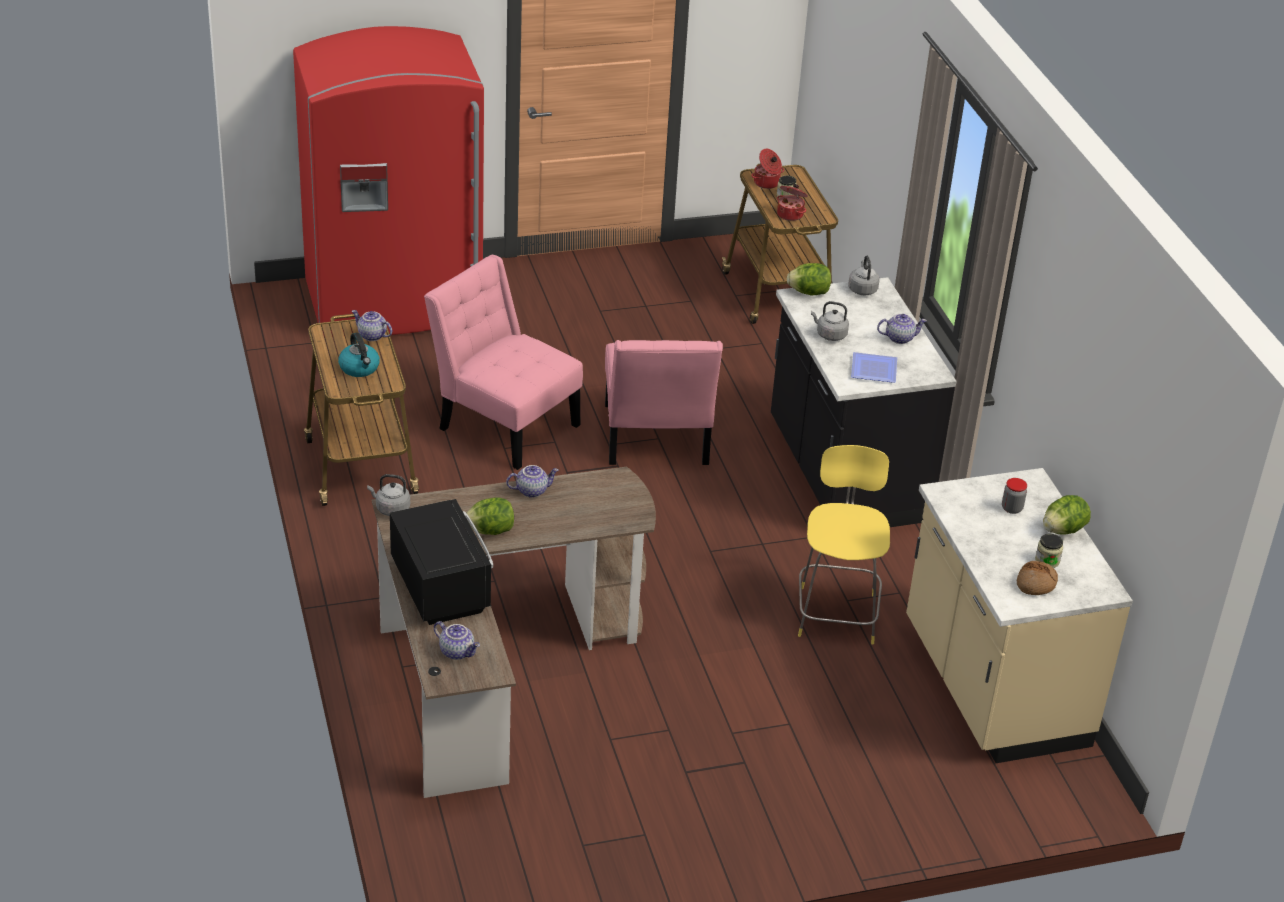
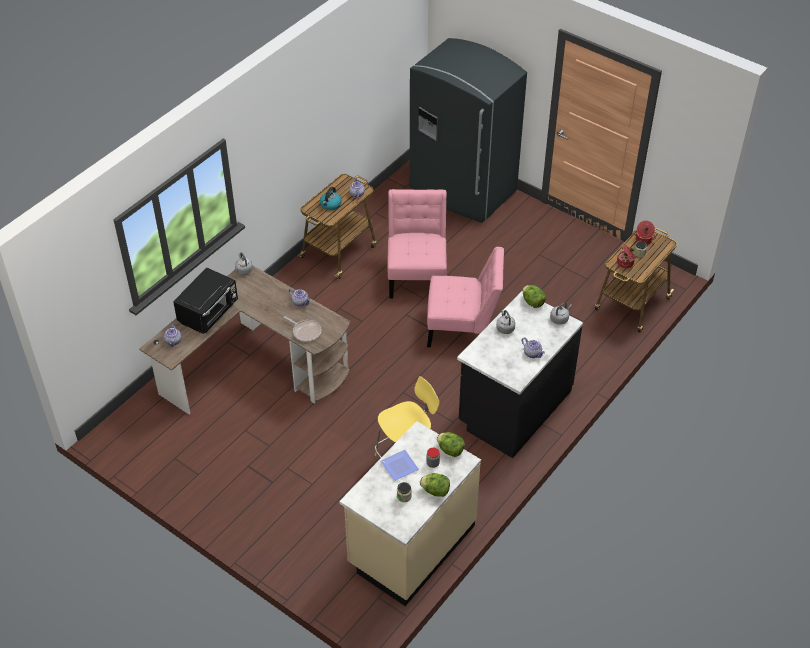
camera: 55 degrees right, 10 degrees up
(394, 303) = (462, 191): red fridge -> grey fridge
(490, 531) = (260, 306): lettuce -> lettuce (450, 450)
(599, 515) = (305, 332): none -> frying pan
(655, 440) = (463, 328): pink chair -> pink chair turned 135 degrees counterclockwise
(875, 371) = (493, 359): plate -> plate (399, 467)
(1036, 584) = (380, 500): bread -> none

